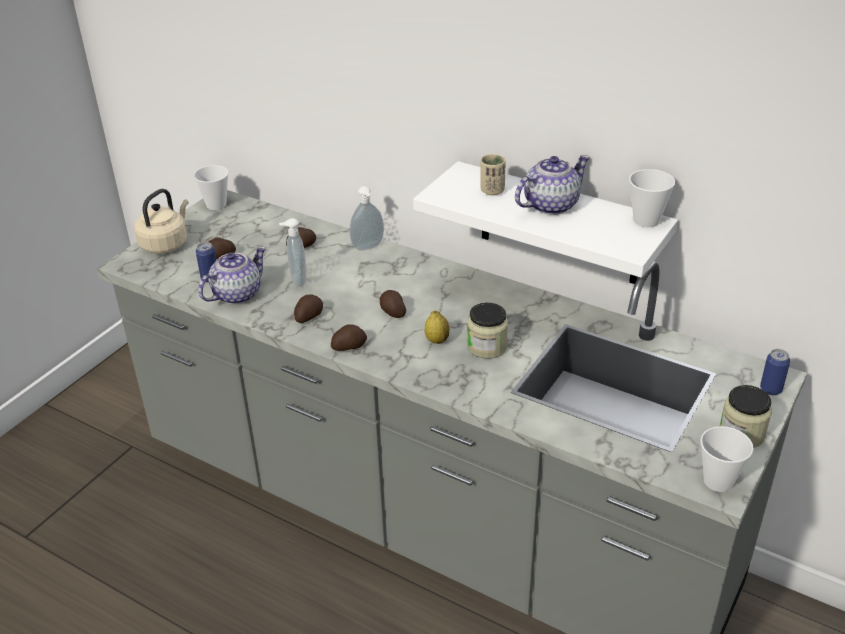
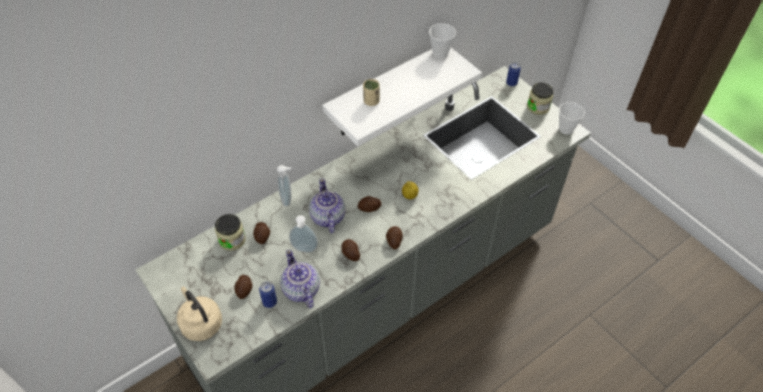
camera: 70 degrees left, 15 degrees up
(216, 205) = (163, 277): cup -> none
(487, 346) = (427, 175): jar -> jar (232, 240)
(550, 205) = (402, 83): teapot -> teapot (327, 217)

